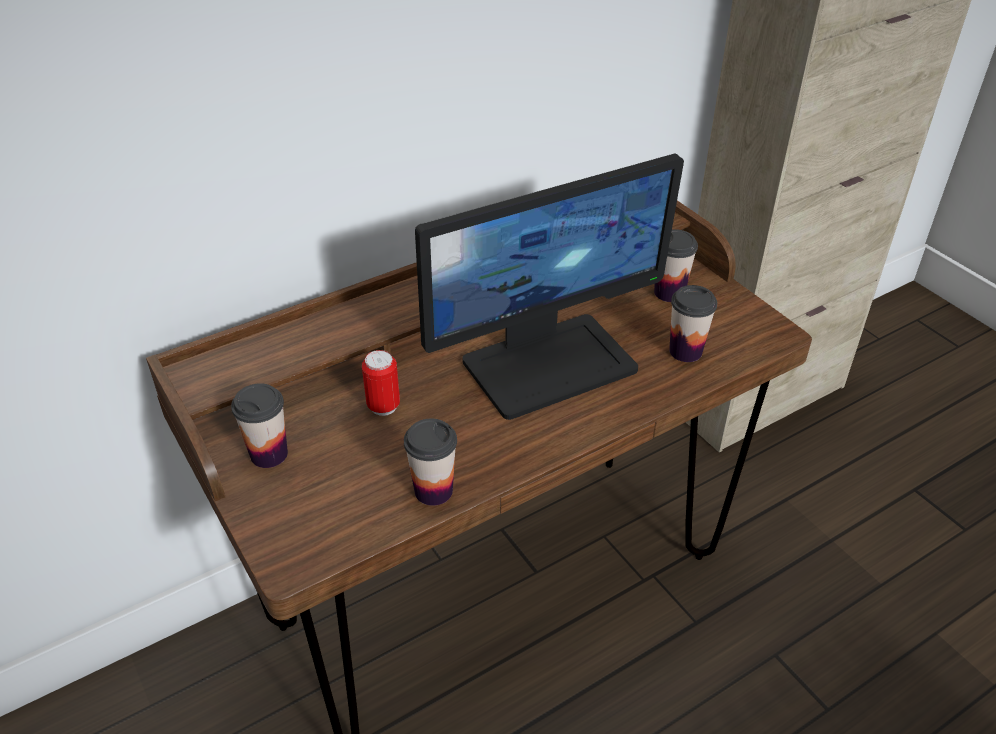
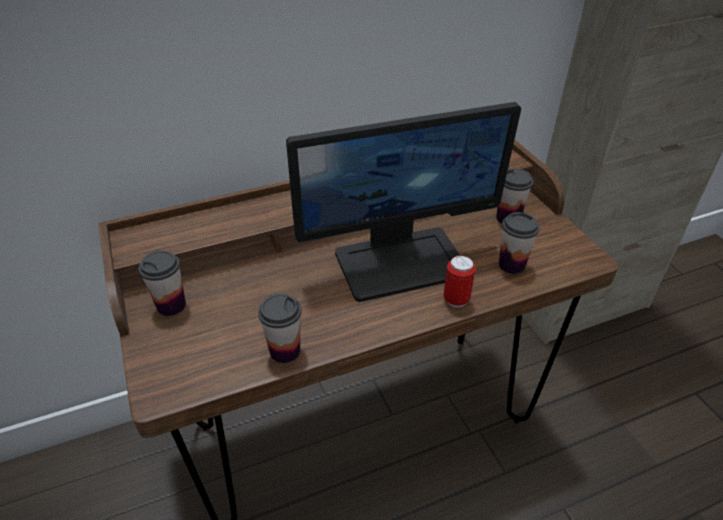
camera: 10 degrees right, 0 degrees up
(383, 406) = (266, 279): can -> can (456, 300)

